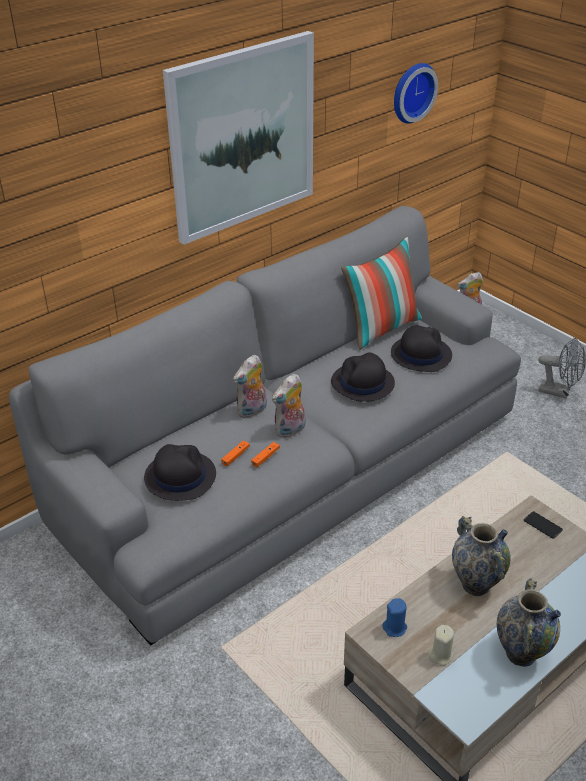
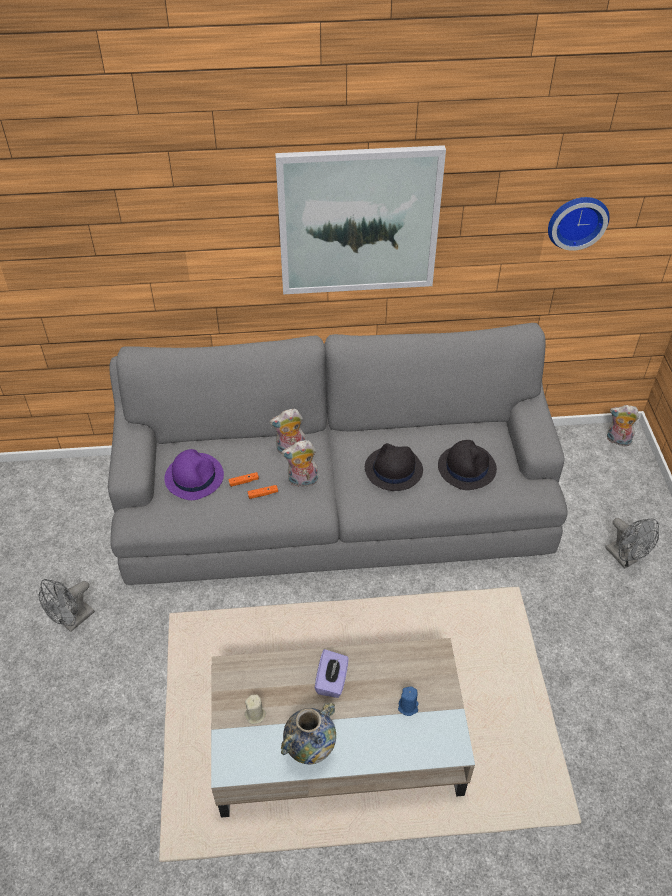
camera: 35 degrees right, 10 degrees up
(118, 717) = (73, 621): none -> grey fan
(179, 476) = (194, 476): black hat -> purple hat
(381, 328) = (459, 426): pillow -> none
(395, 627) = (245, 675): blue candle -> blue candle (408, 707)
(475, 585) = (332, 681): vase -> purple tissue box
(542, 525) = (432, 668): phone -> none

